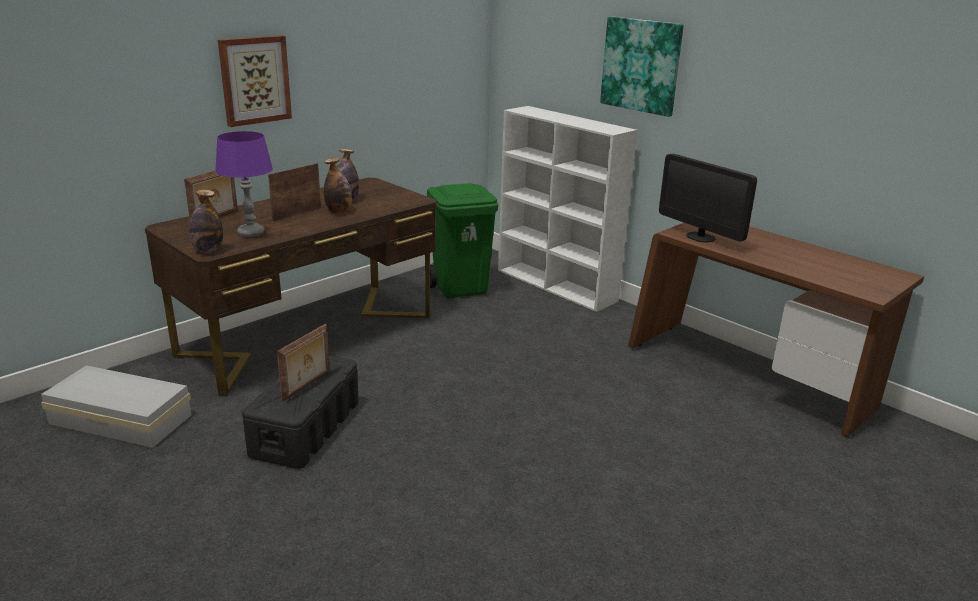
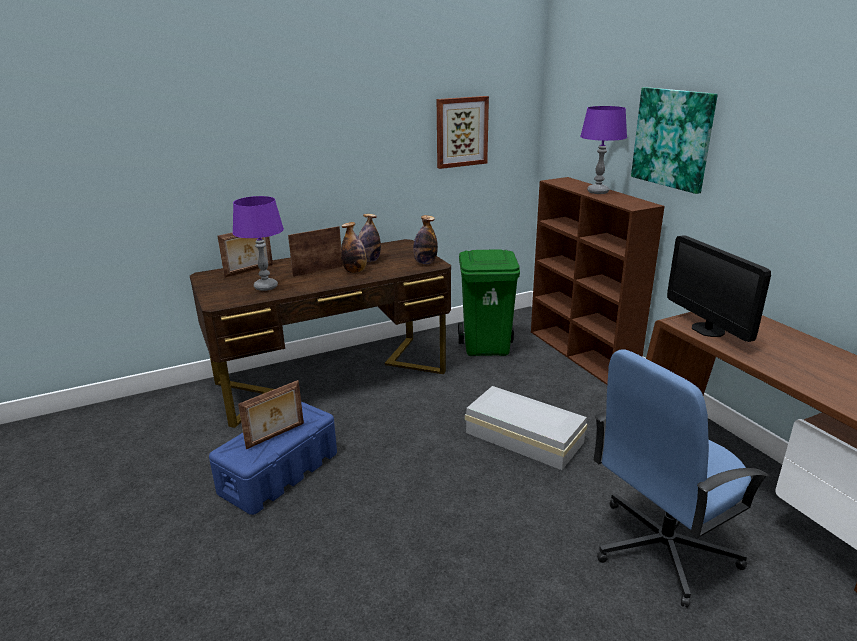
camera: 20 degrees right, 0 degrees up
(120, 418) = (145, 436): white storage box -> white storage box (523, 436)
(208, 250) = (218, 301): bottle -> bottle (425, 263)
(254, 80) = (295, 150): picture -> picture (461, 132)
(306, 428) = (280, 472): black storage box -> blue storage box
(557, 286) = (582, 354): white bookcase -> brown bookcase
(568, 119) = (598, 192): none -> purple table lamp
(692, 430) = (661, 548): none -> blue office chair

